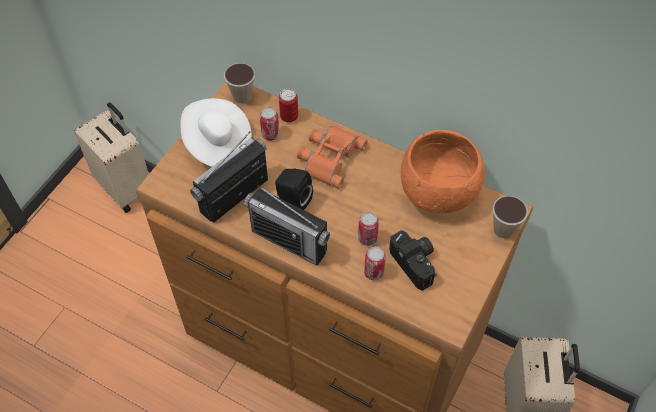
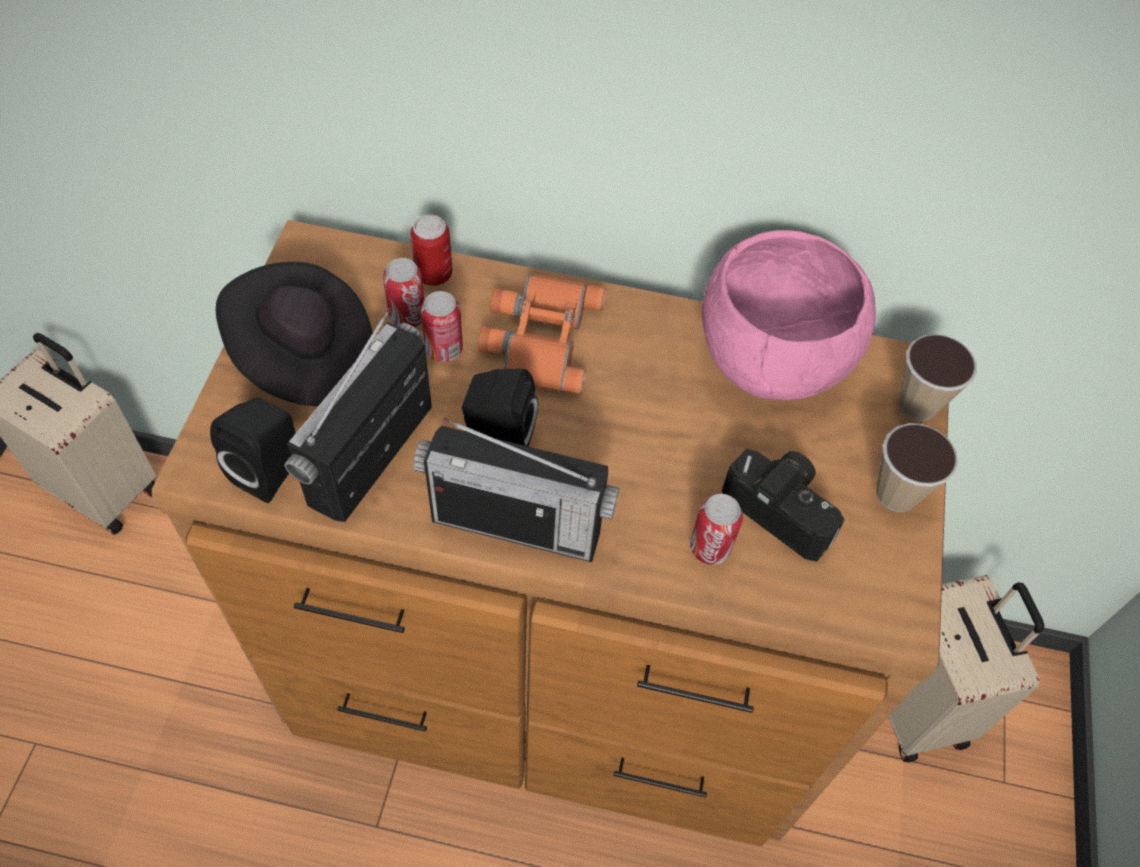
camera: 20 degrees left, 0 degrees up
(189, 192) = (271, 470): none -> black speaker
(217, 144) = (304, 358): white hat -> black hat
(242, 96) = (326, 254): cup -> cup (896, 494)
(367, 238) = (671, 481): can -> can (444, 349)
(437, 192) = (769, 360): orange bowl -> pink bowl

